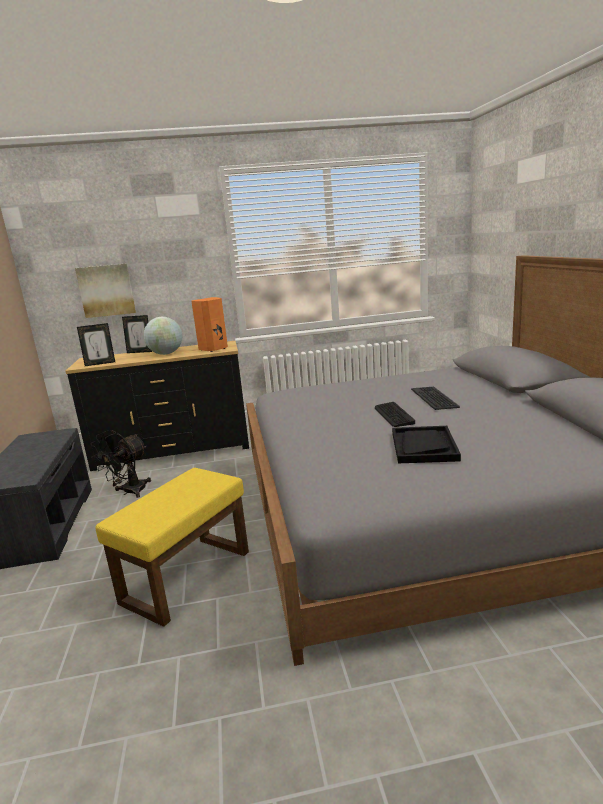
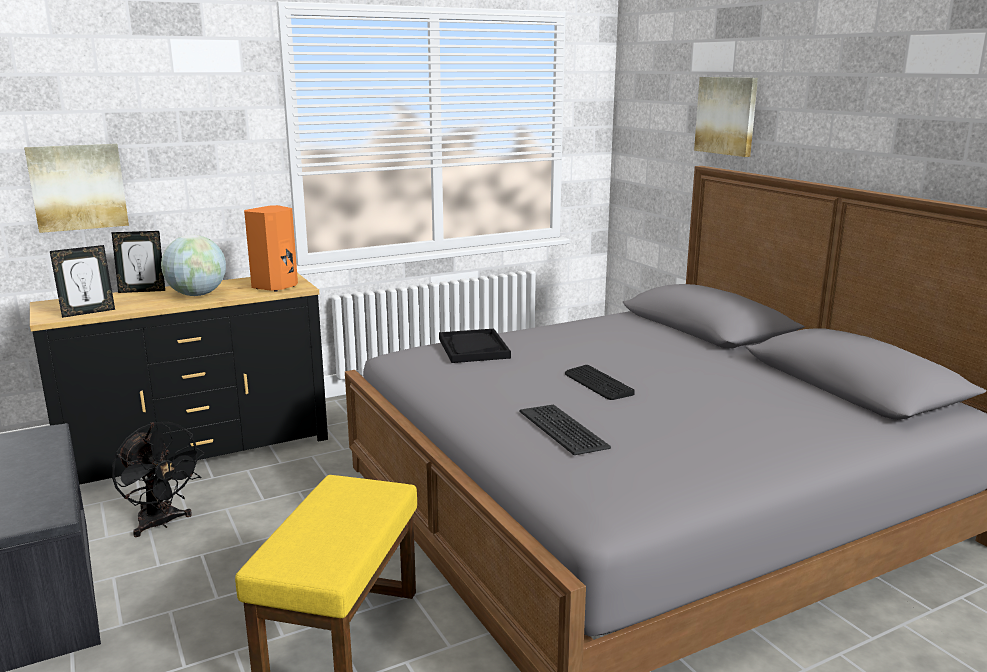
camera: 20 degrees left, 0 degrees up
(129, 492) = (161, 523): black fan -> black fan turned 60 degrees counterclockwise
(423, 446) = (667, 425): black tray -> black tray (473, 348)
(434, 398) = (633, 358): keyboard -> keyboard (563, 429)
(540, 214) = (727, 115): none -> picture

